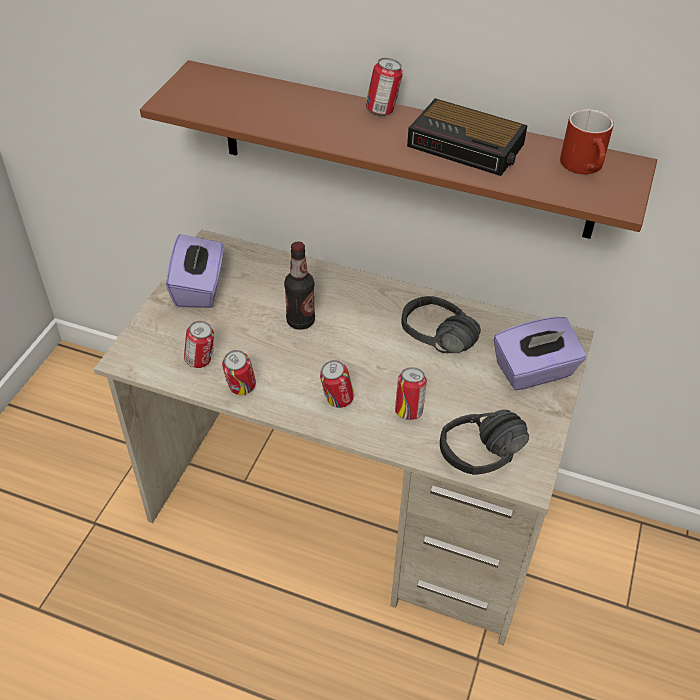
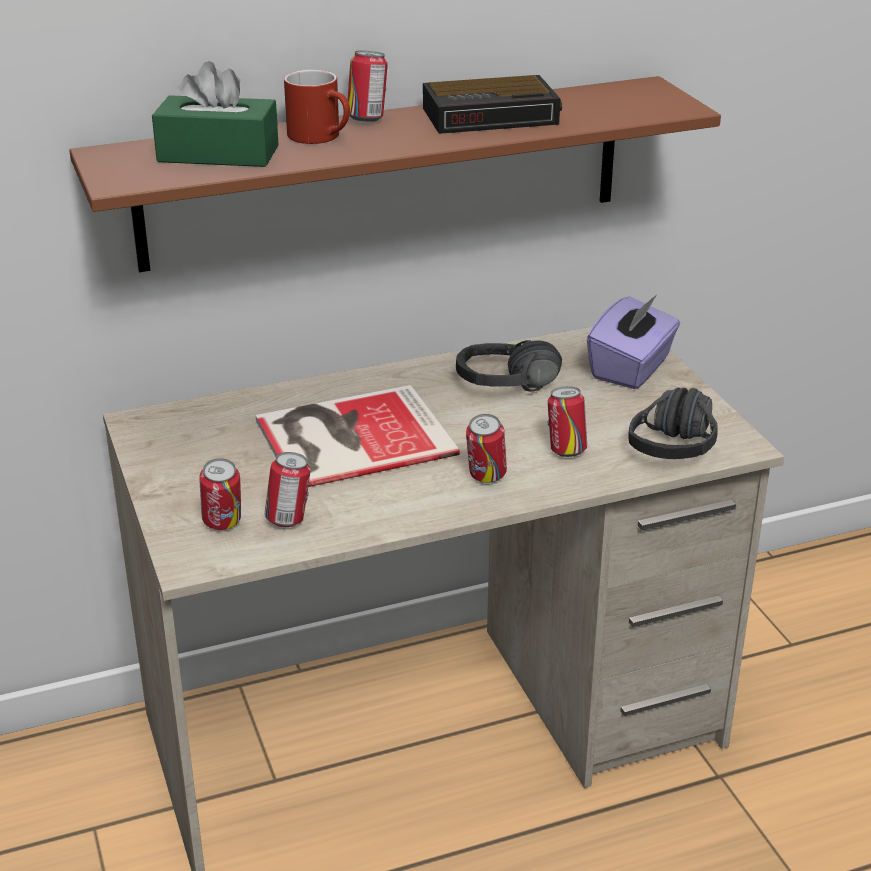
camera: 40 degrees left, 15 degrees down
(199, 288) = (185, 463): purple tissue box -> none
(241, 389) = (371, 519): can -> can (223, 525)
(253, 102) = (218, 154): none -> green tissue box
(300, 321) = (349, 436): bottle -> book
(585, 167) = (616, 97): red mug -> red mug (322, 137)

